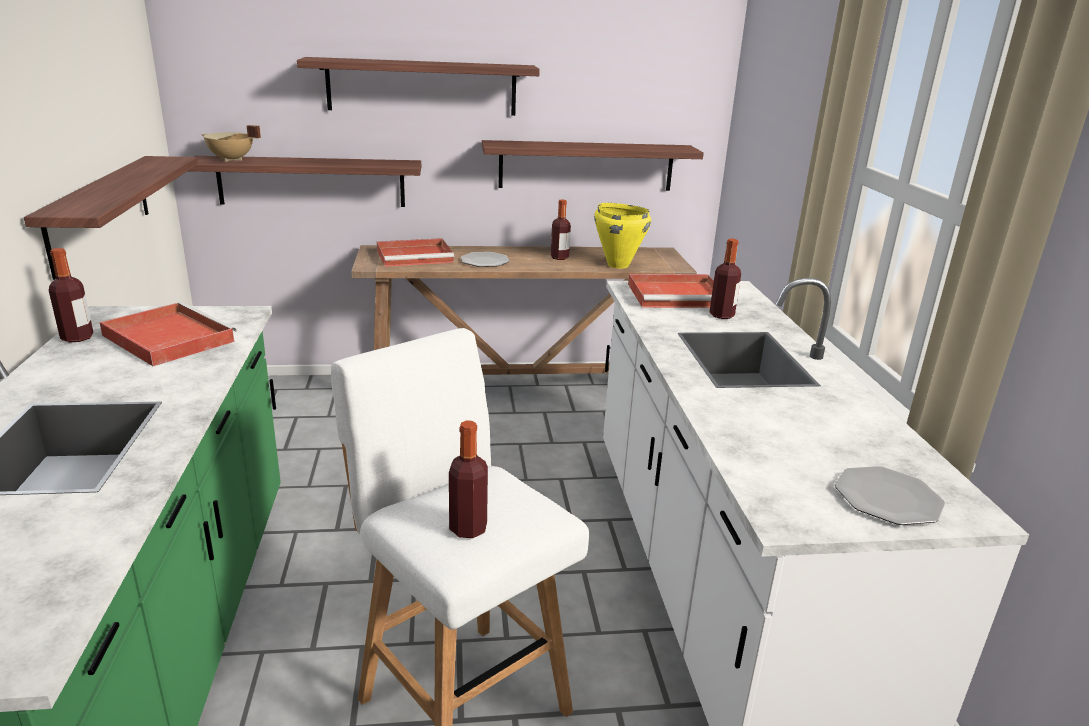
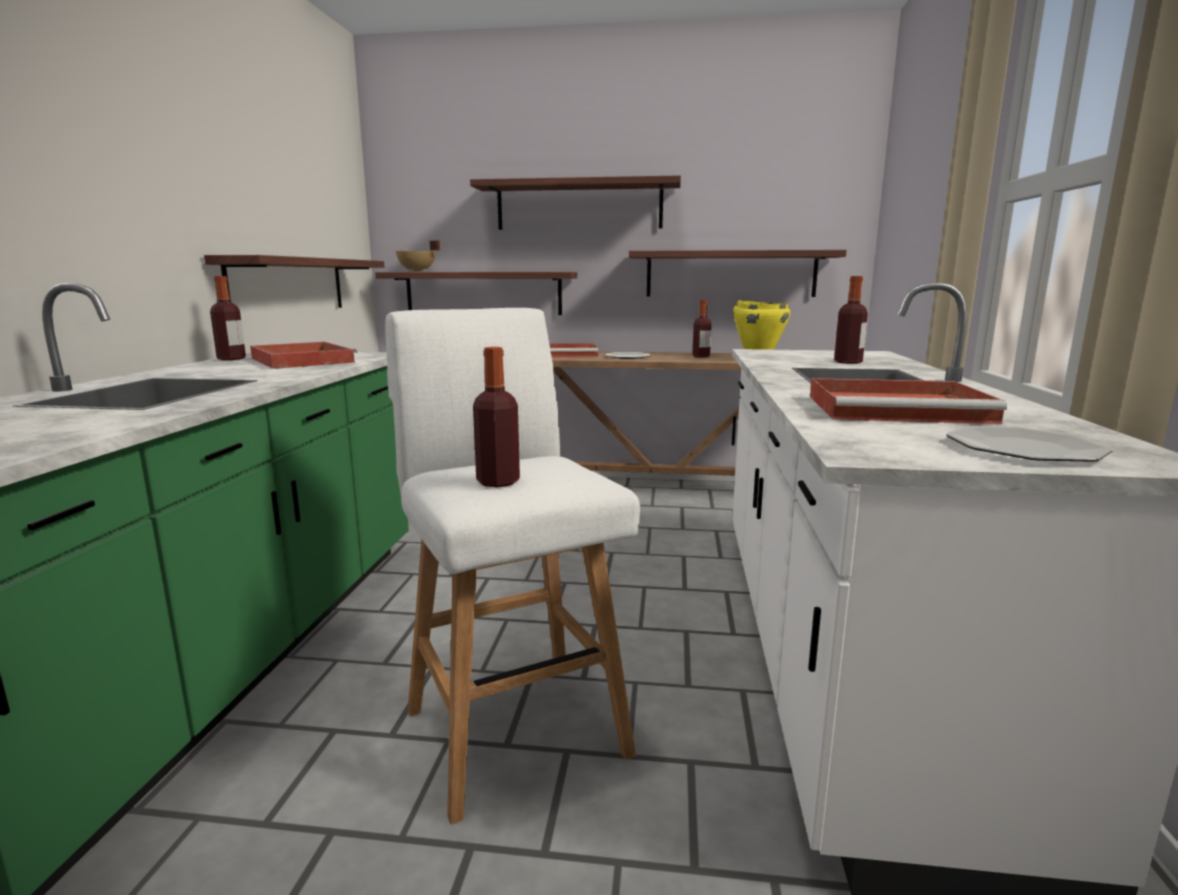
camera: 15 degrees right, 10 degrees down
(677, 295) = (803, 354): red tray -> red tray (900, 409)

